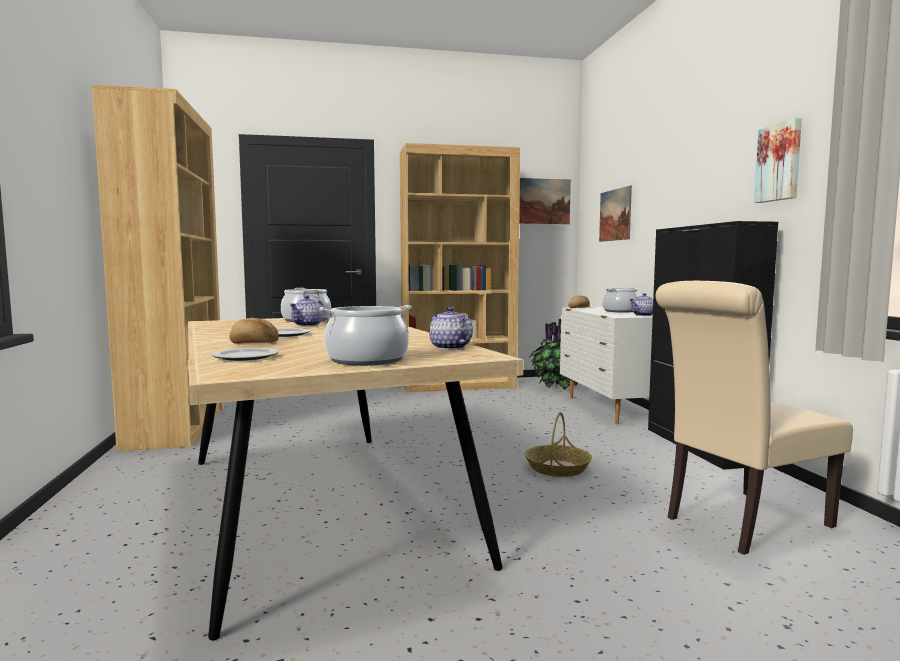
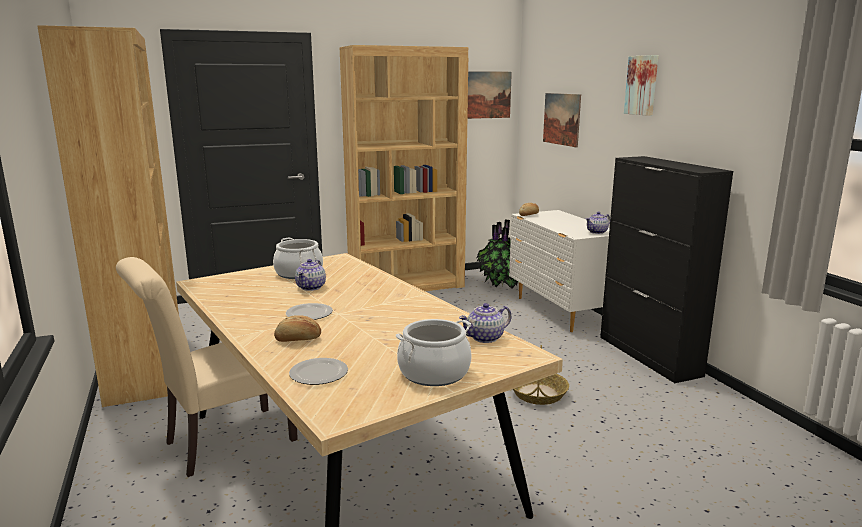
camera: 10 degrees left, 10 degrees up
(450, 348) = (485, 338): teapot -> teapot turned 75 degrees counterclockwise
(620, 311) = (571, 222): cooking pot -> none
(740, 523) = (702, 444): beige chair -> beige chair (222, 443)
(780, 162) = (737, 115): picture -> picture (642, 85)

